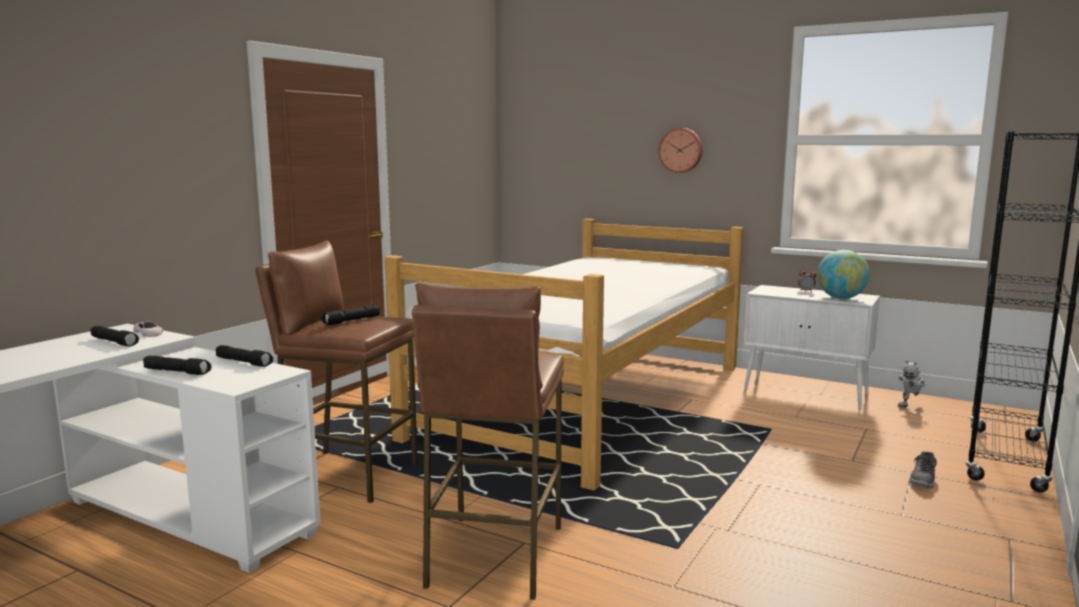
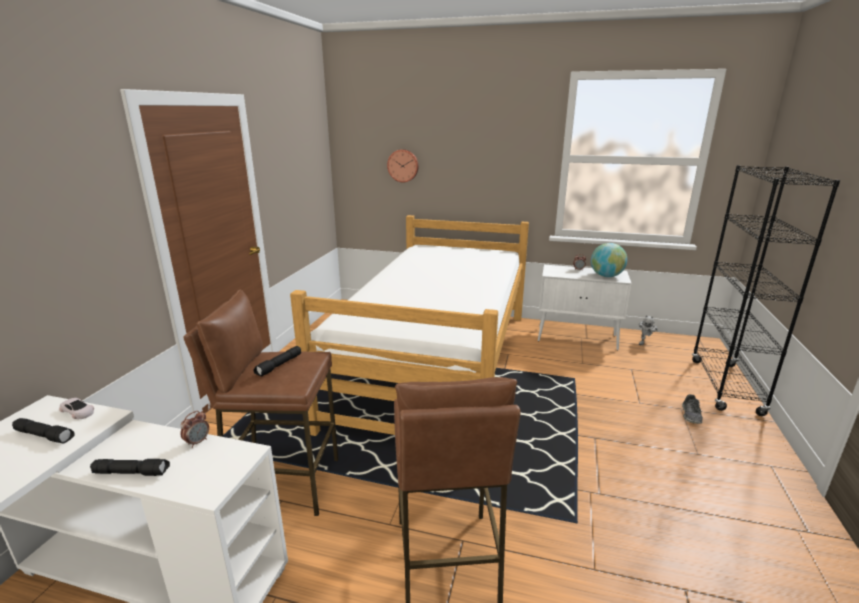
camera: 15 degrees left, 10 degrees up
(244, 362) = (197, 442): black flashlight -> alarm clock
(681, 150) = (481, 164): wall clock -> wall clock (403, 165)

